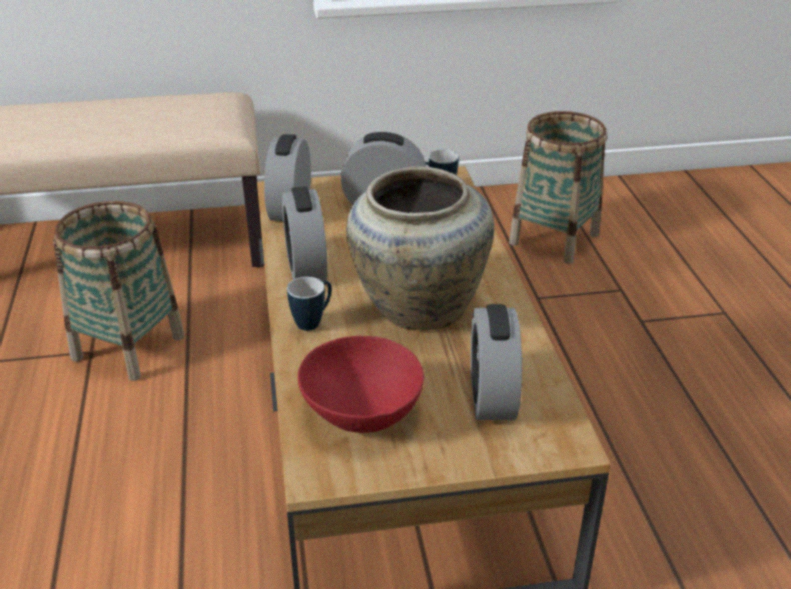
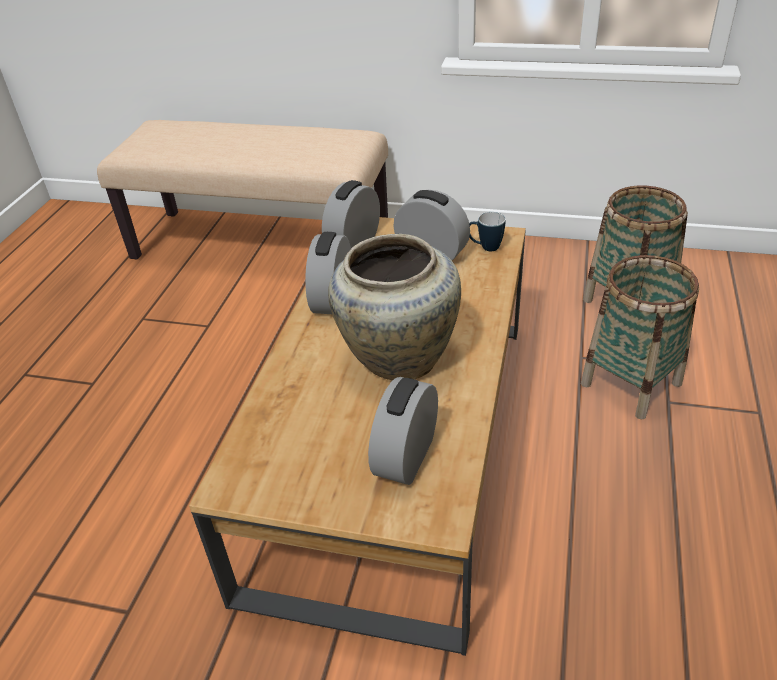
camera: 25 degrees right, 5 degrees up
(129, 347) = (234, 328): basket -> basket (631, 383)
(313, 322) = (307, 350): mug -> none
(362, 412) = (293, 442): red bowl -> none

